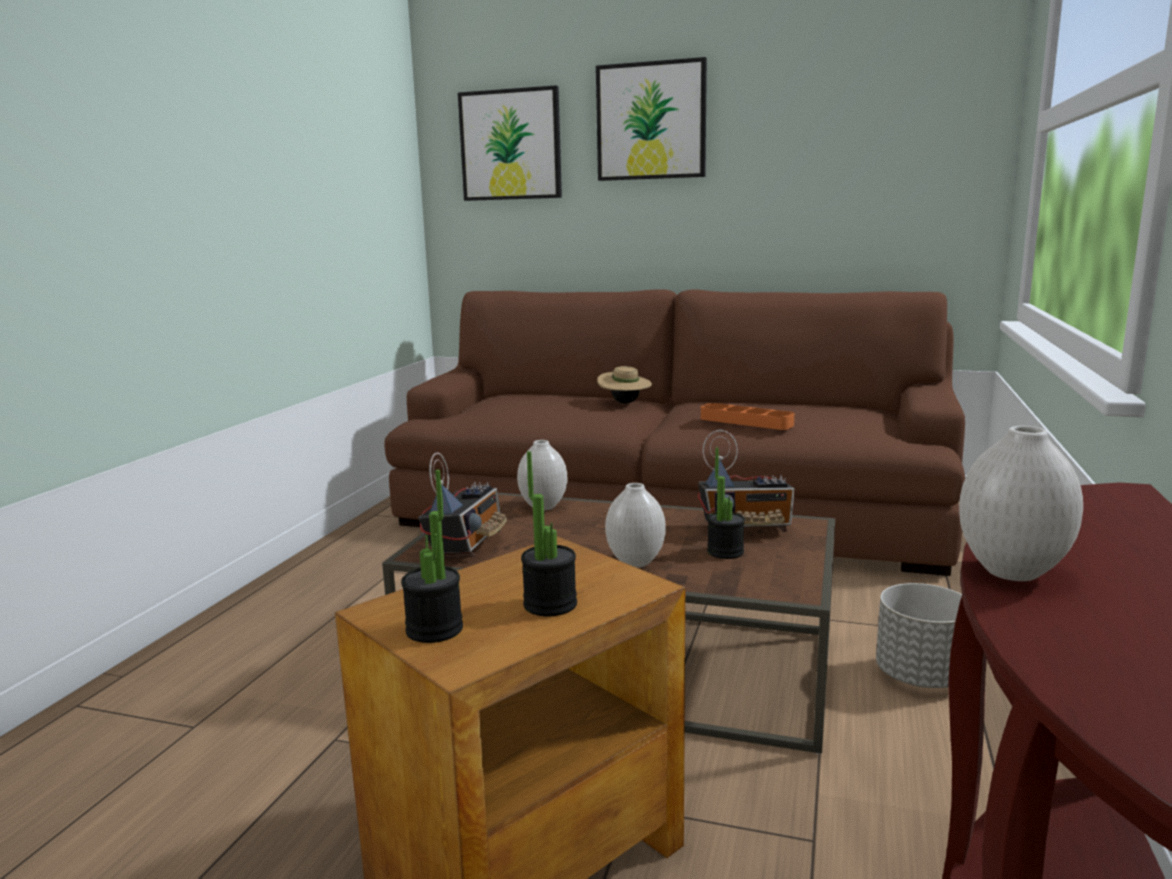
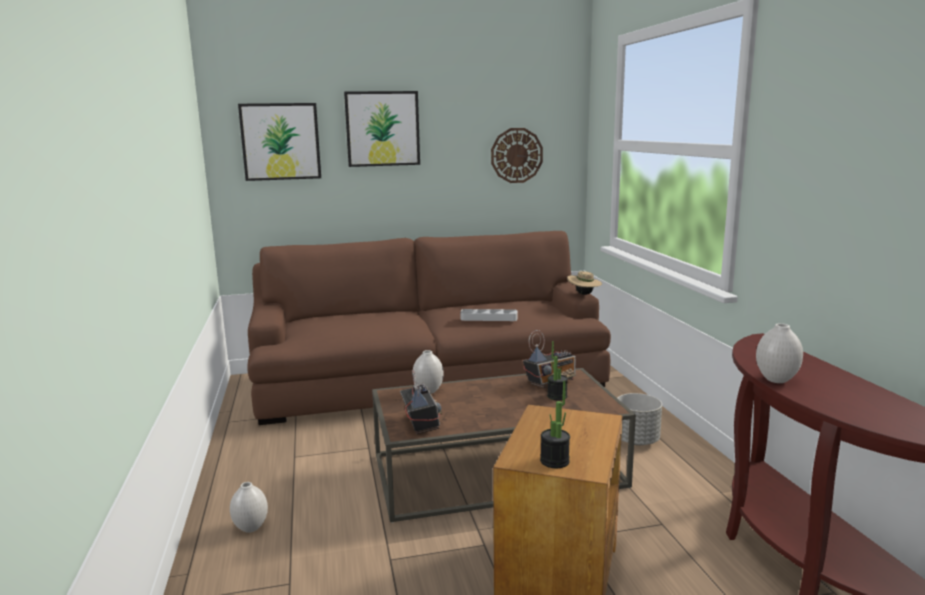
camera: 30 degrees left, 0 degrees up
(550, 604) = (583, 437): potted plant -> none
(624, 403) = (399, 315): beige hat -> beige hat (584, 294)
(635, 562) = (523, 411): white vase -> white vase (251, 527)
(746, 422) = (489, 318): orange tray -> grey tray
(873, 160) = (516, 155): none -> wall clock

